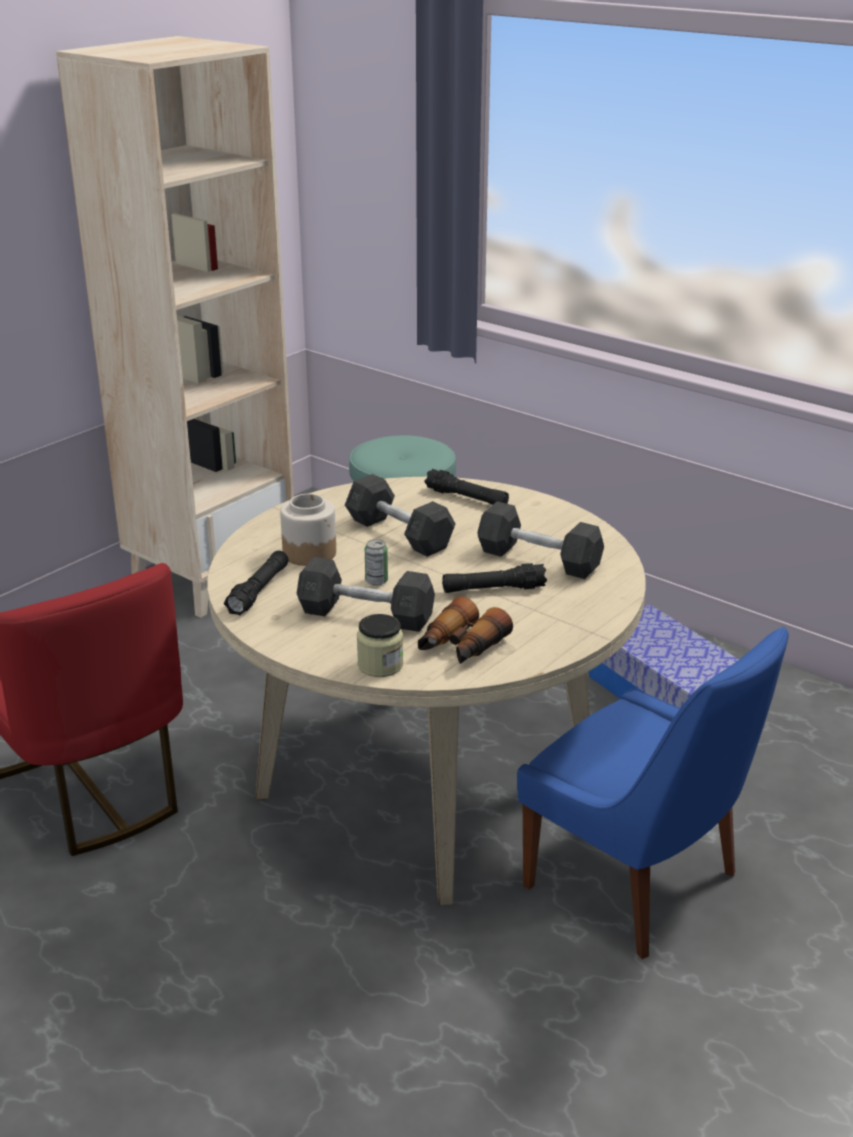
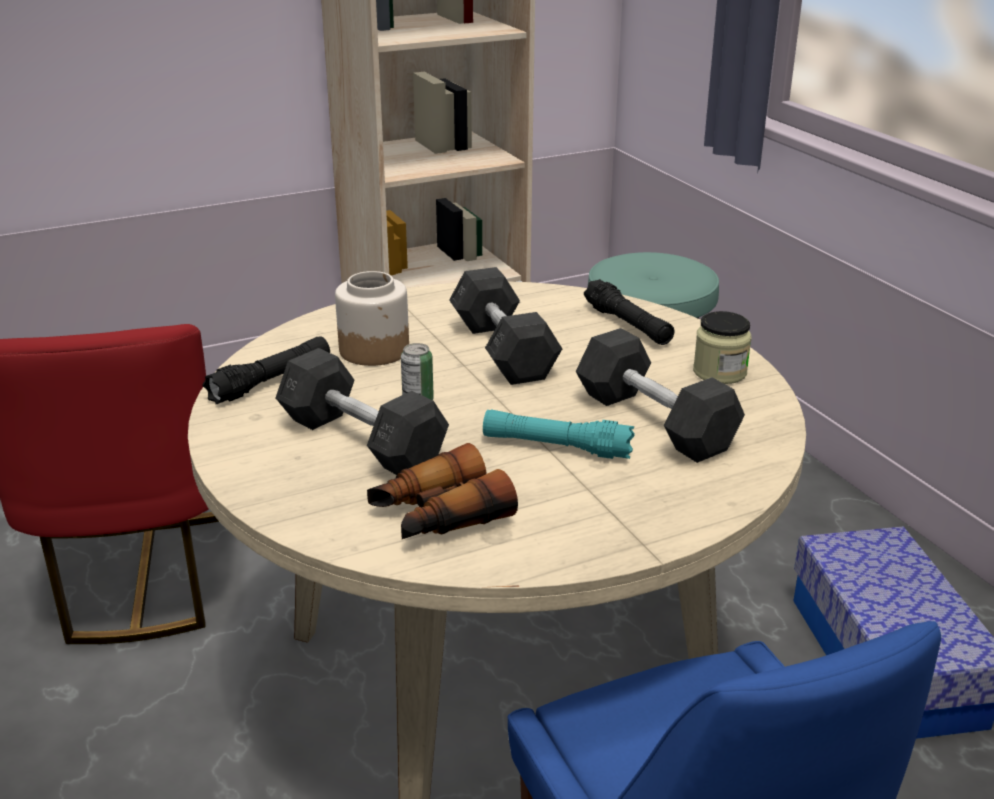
camera: 25 degrees right, 0 degrees up
(380, 665) = (311, 512): jar -> jar (719, 372)
(493, 589) = (556, 447): black flashlight -> turquoise flashlight

